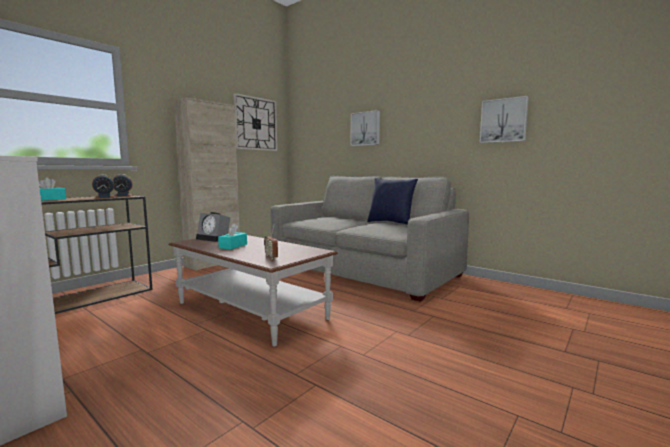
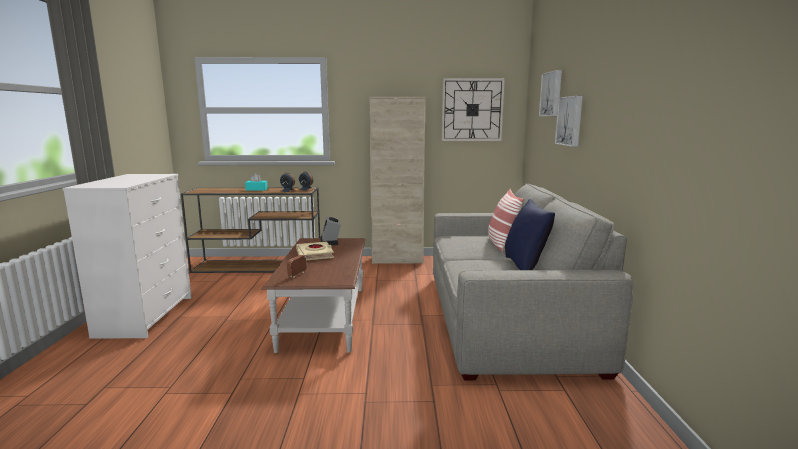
camera: 50 degrees right, 5 degrees up
(233, 246) = (315, 254): turquoise tissue box -> beige book
(343, 218) = (502, 244): none -> pillow
(503, 120) = (693, 131): picture -> picture (552, 94)

